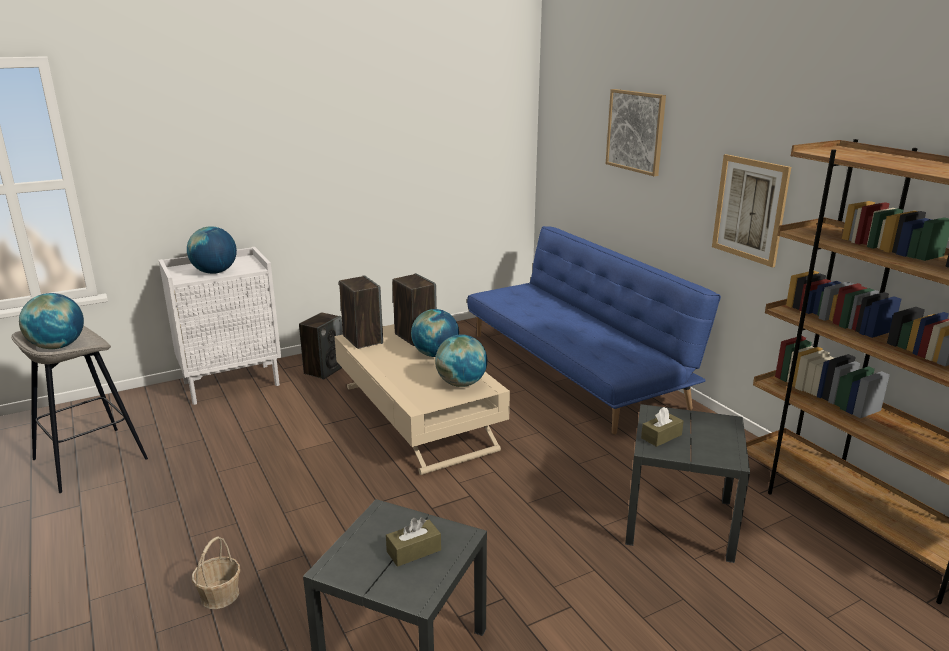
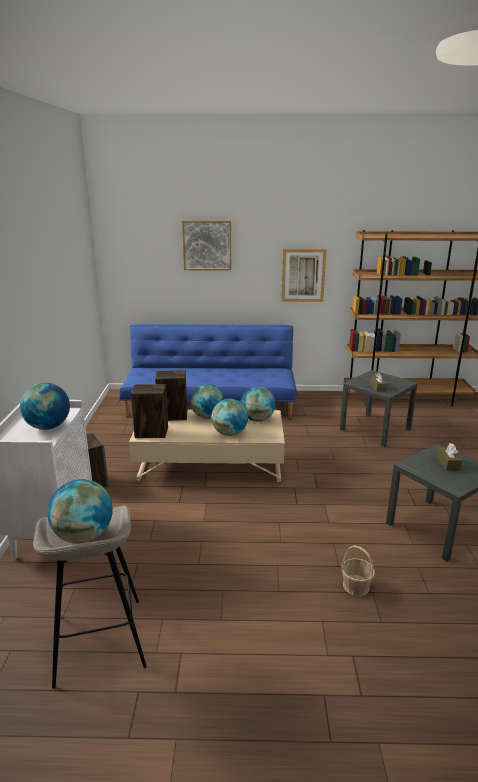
camera: 60 degrees left, 0 degrees up
(403, 378) = (229, 433): none -> globe

